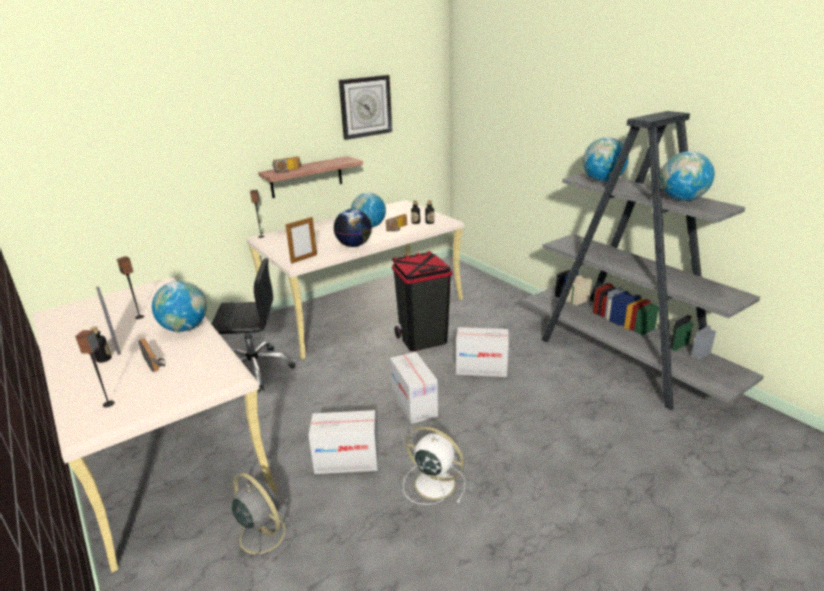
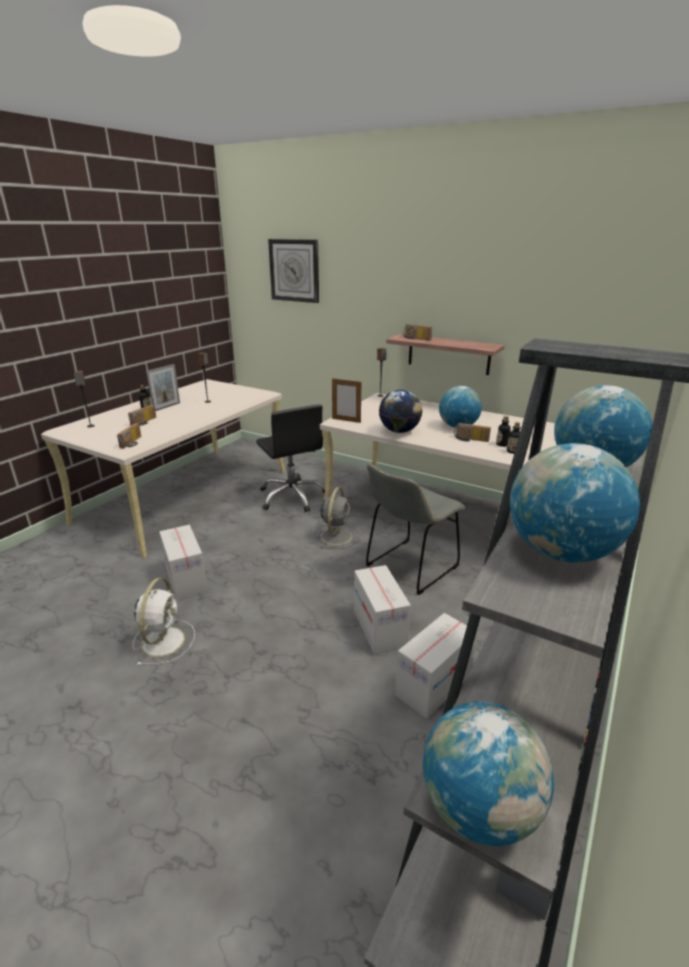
camera: 65 degrees right, 0 degrees up
(185, 328) = (195, 417): globe -> globe (479, 808)
(221, 371) = (133, 443): none -> radio
(261, 534) = (98, 566): grey fan -> grey fan (336, 536)
(365, 107) = (544, 289): wall clock -> wall clock (294, 270)
(414, 404) = (283, 595): cardboard box -> cardboard box (433, 684)
(422, 339) = (409, 568): black trash can -> grey chair

